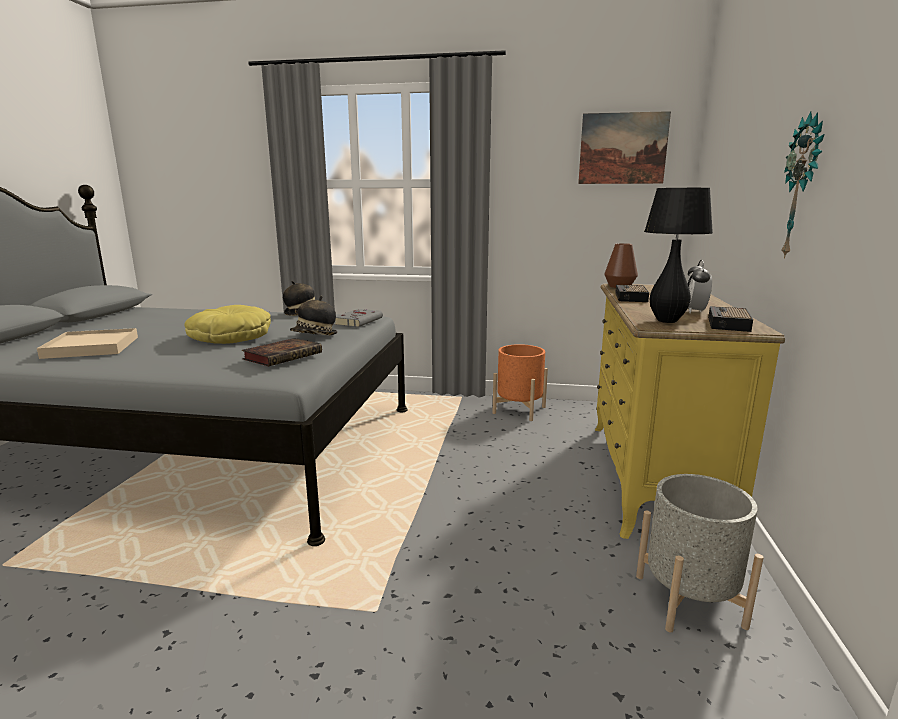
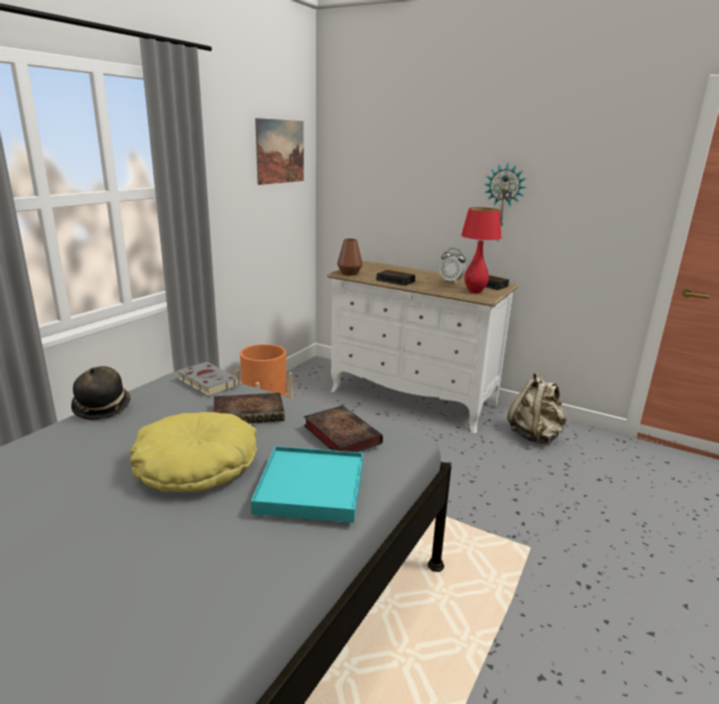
camera: 70 degrees left, 5 degrees up
(91, 347) = (116, 609): beige tray -> none
(199, 359) = (311, 487): none -> turquoise tray
(314, 336) = (250, 413): hat -> book
(650, 476) = (411, 399): yellow dresser -> white dresser
(666, 321) = (474, 292): black table lamp -> red table lamp
(689, 600) = (535, 435): grey planter -> beige backpack

